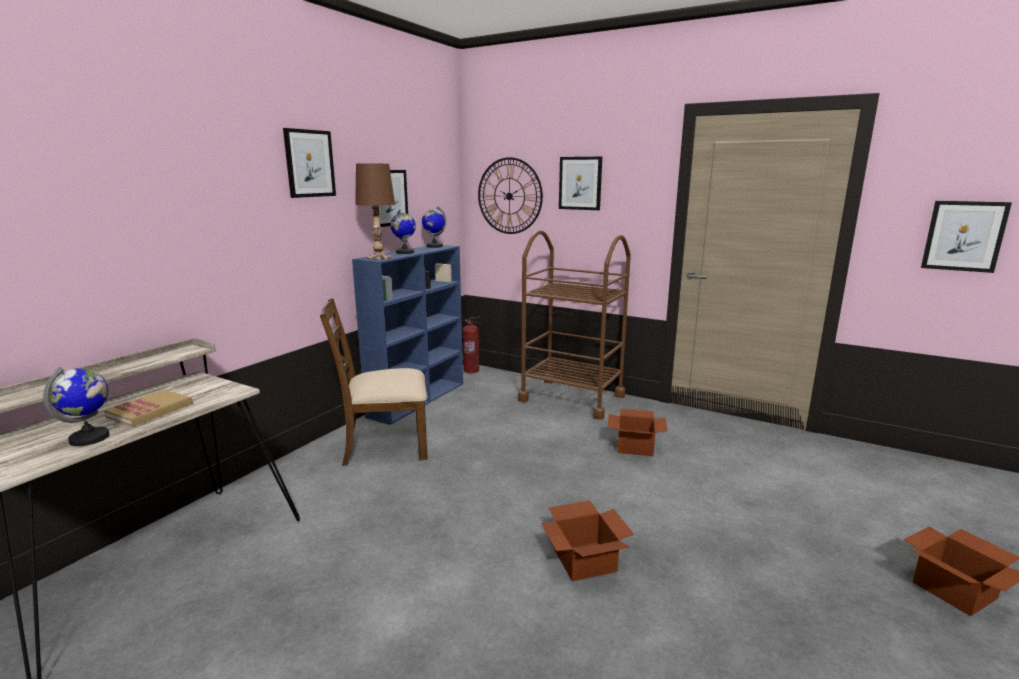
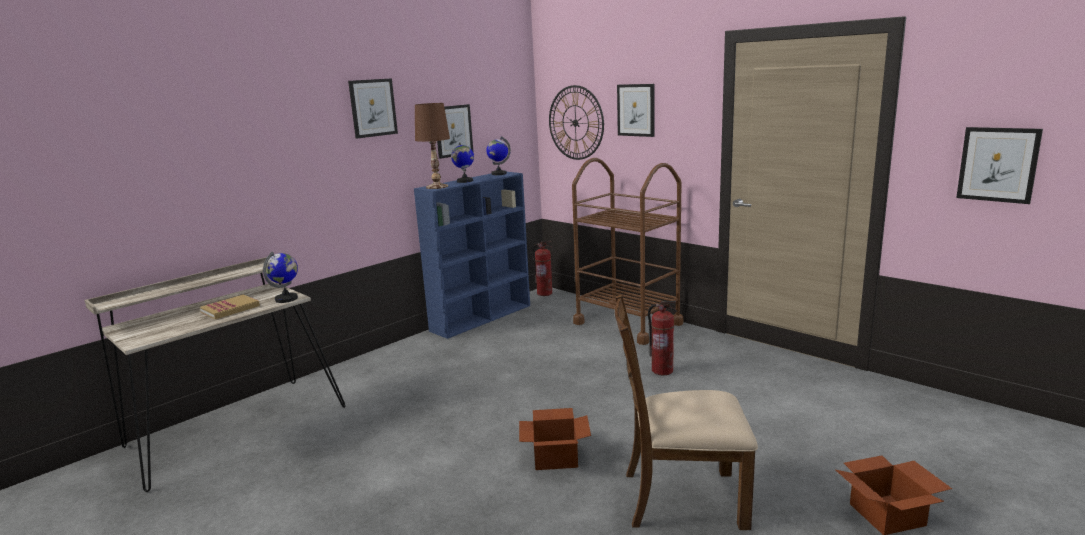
camera: 15 degrees right, 0 degrees up
(90, 438) = (186, 325): globe -> globe (287, 299)
(384, 446) = (434, 356): brown chair -> brown chair (681, 498)
(636, 446) = (662, 370): cardboard box -> fire extinguisher

